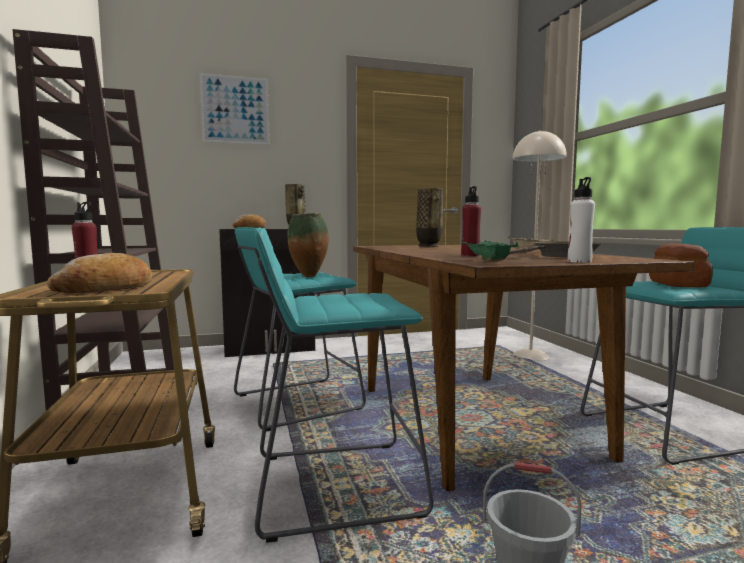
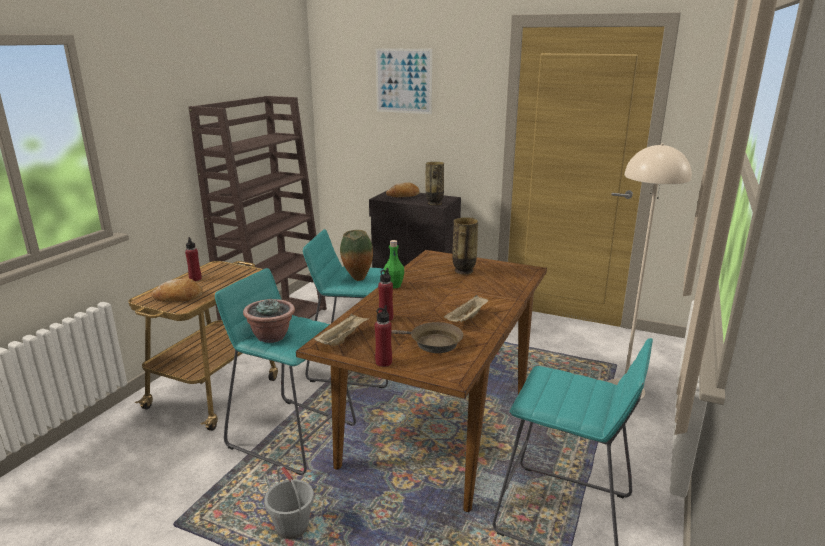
camera: 40 degrees right, 15 degrees up
(336, 304) = (271, 336): none -> potted plant
(402, 251) = (394, 285): none -> green bottle
(486, 261) = (342, 339): green tray -> beige tray
(579, 261) = (383, 362): white bottle -> red bottle
(678, 284) = (576, 395): bread -> none

